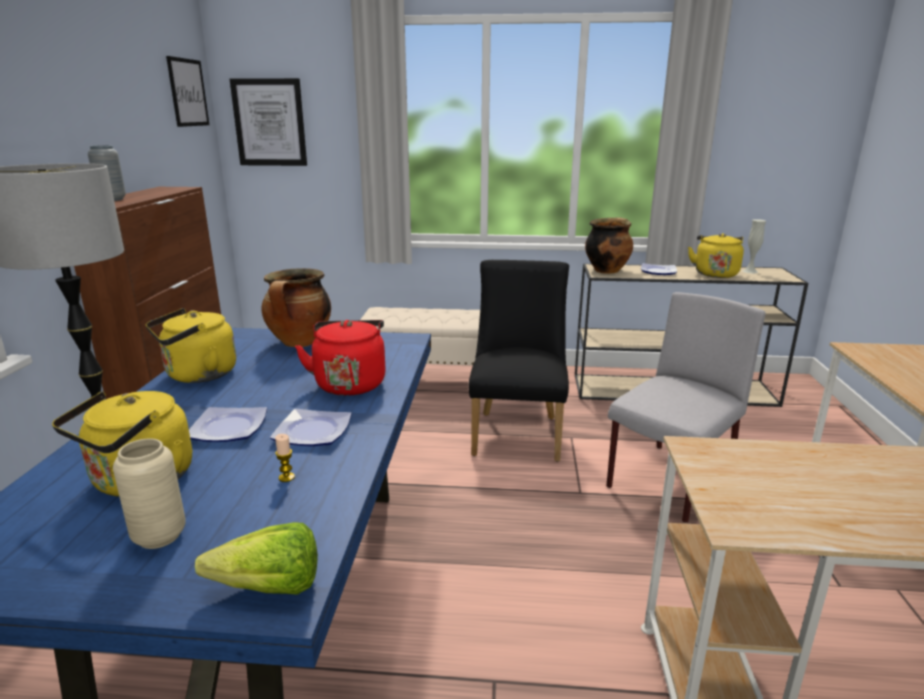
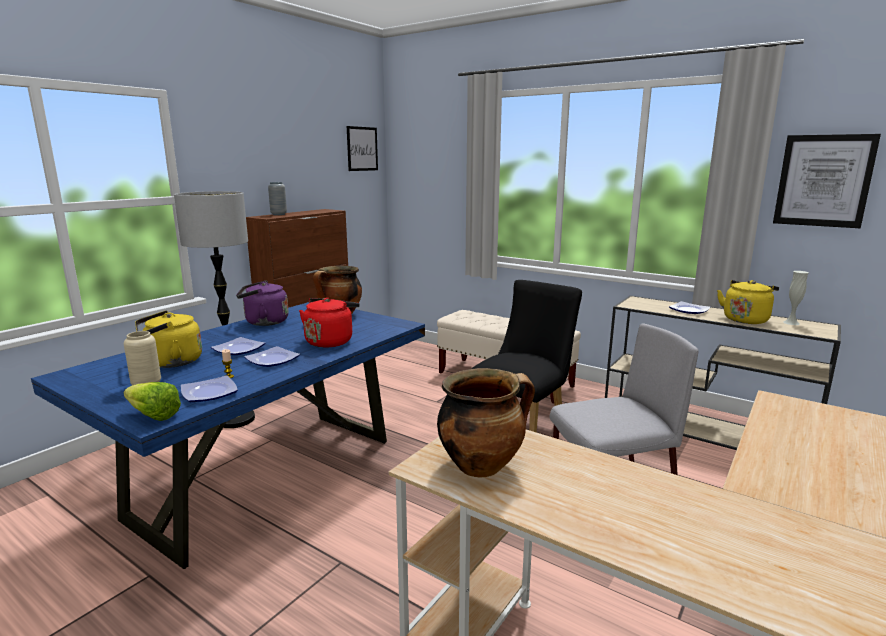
camera: 30 degrees right, 5 degrees down
(197, 375) = (264, 322): yellow kettle -> purple kettle
(269, 123) = (416, 169): picture -> picture (823, 181)
(302, 514) = (210, 393): none -> plate
(607, 270) = (640, 303): cooking pot -> cooking pot (482, 465)

